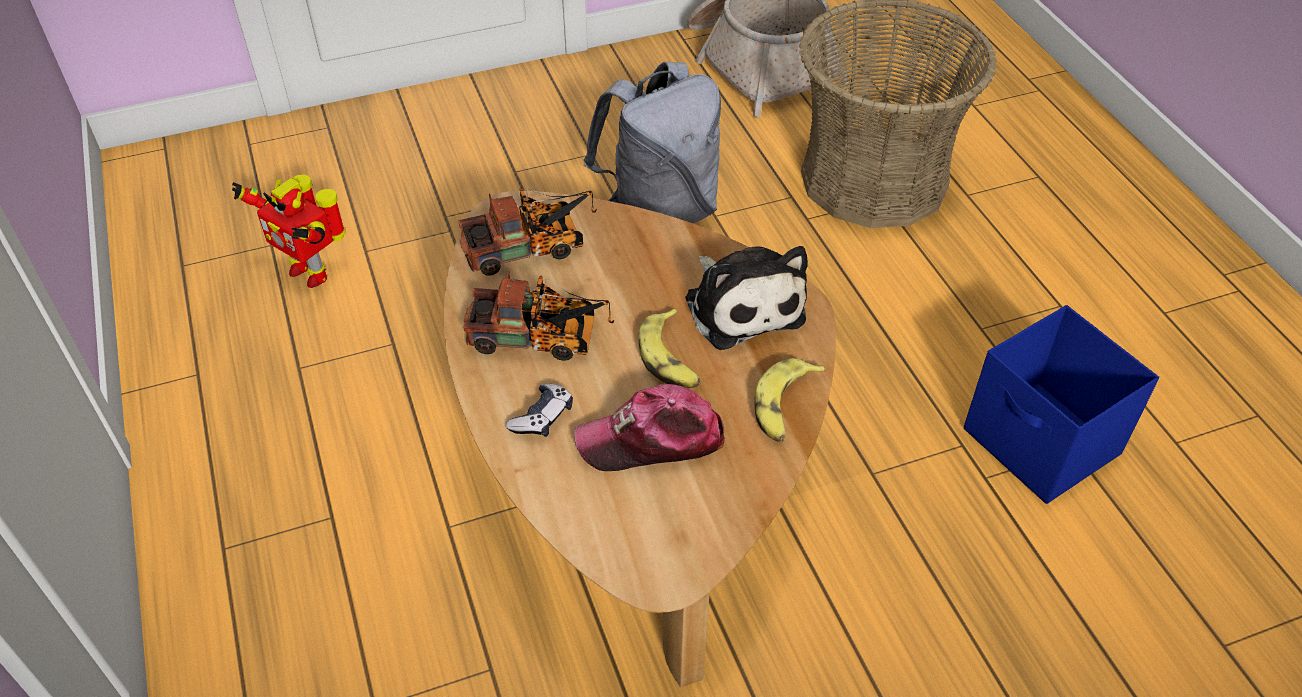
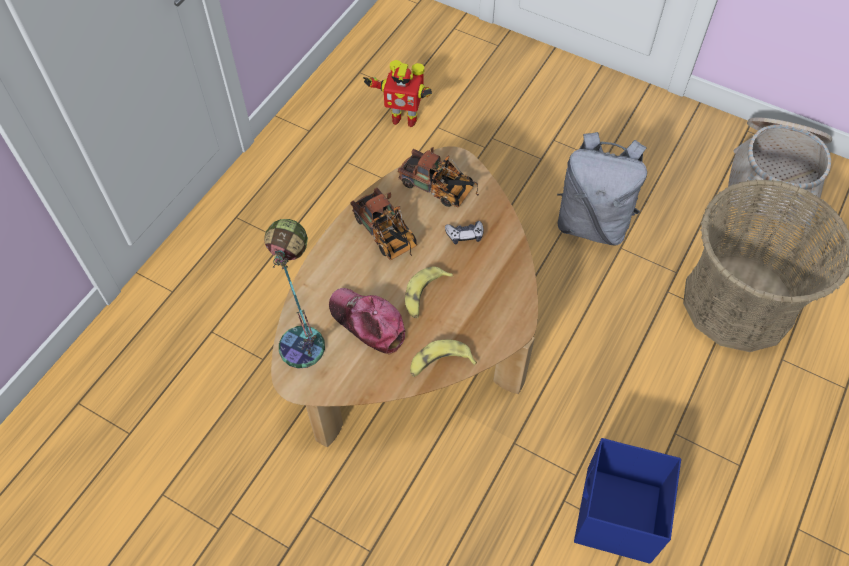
camera: 50 degrees right, 10 degrees up
(310, 271) = (403, 118): toy robot -> toy robot turned 75 degrees counterclockwise
(542, 417) = (342, 271): game controller -> game controller (465, 235)
(598, 521) = (303, 335): none -> table lamp
(742, 305) = (490, 300): plush toy -> none

